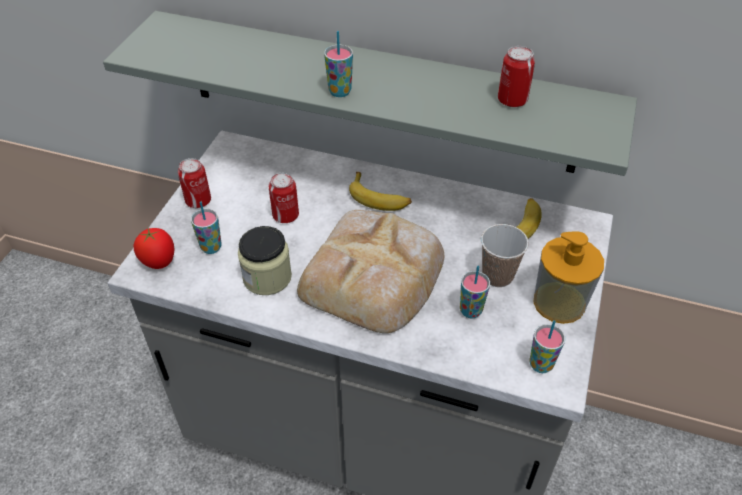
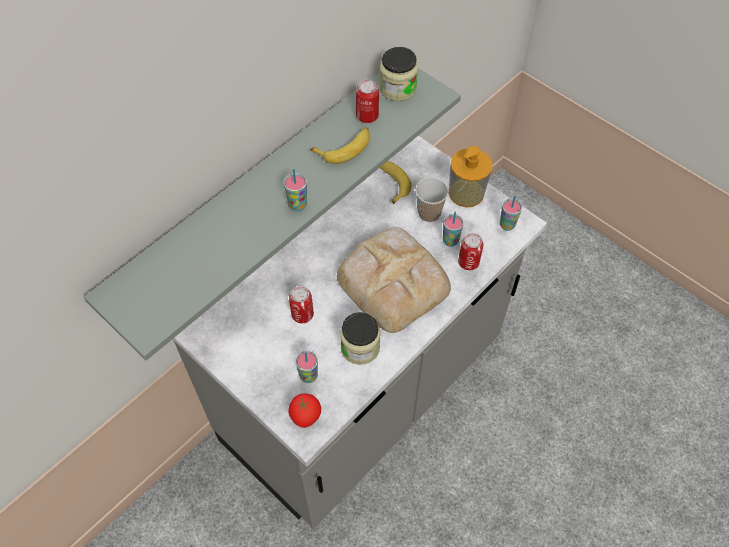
camera: 65 degrees left, 10 degrees up
(198, 201) = (249, 370): can -> can (468, 262)
(379, 198) = (319, 248): banana -> banana (345, 148)
(580, 110) = (397, 88): none -> jar

